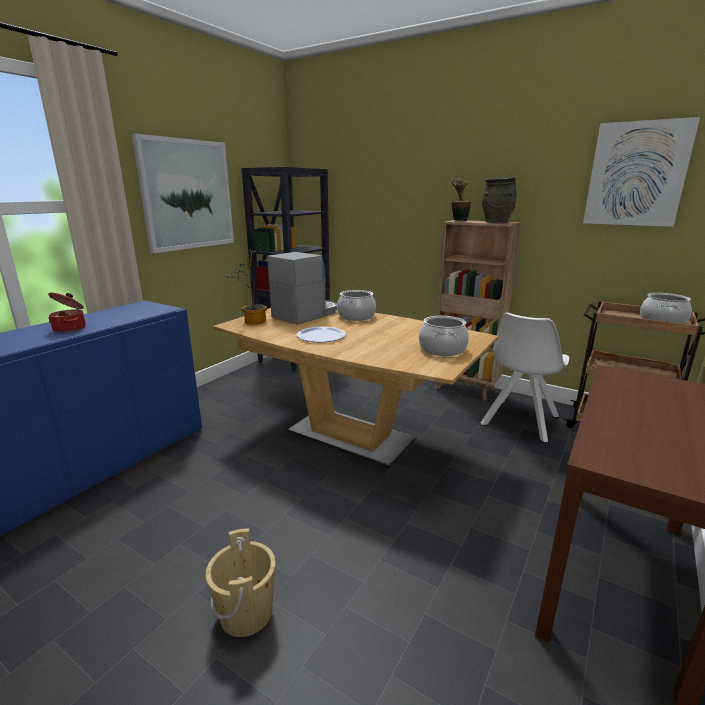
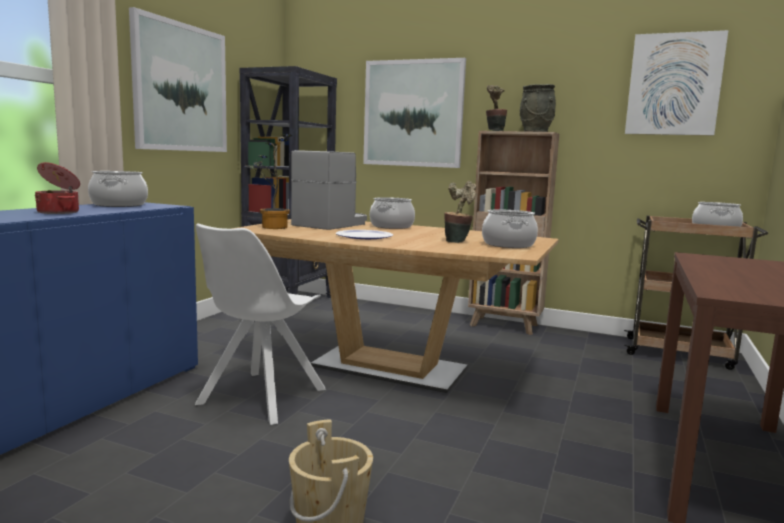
camera: 10 degrees left, 10 degrees down
(128, 310) = (118, 205): none -> cooking pot
(392, 201) = (413, 113): none -> picture
(399, 344) = (458, 241): none -> potted plant
(519, 421) = (575, 350): white chair -> white chair (260, 398)

